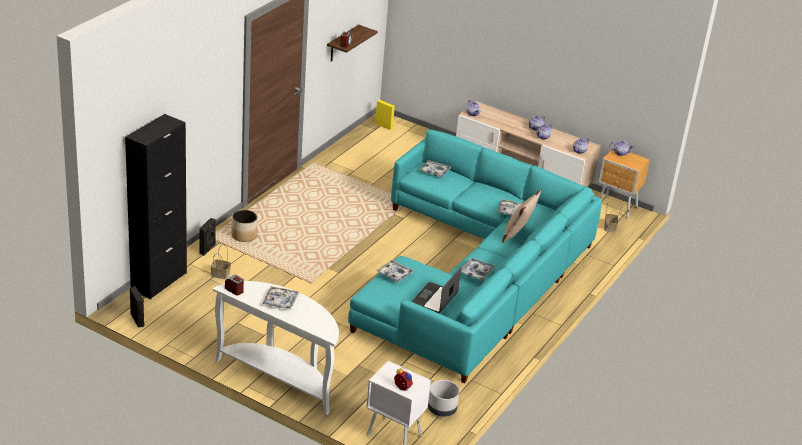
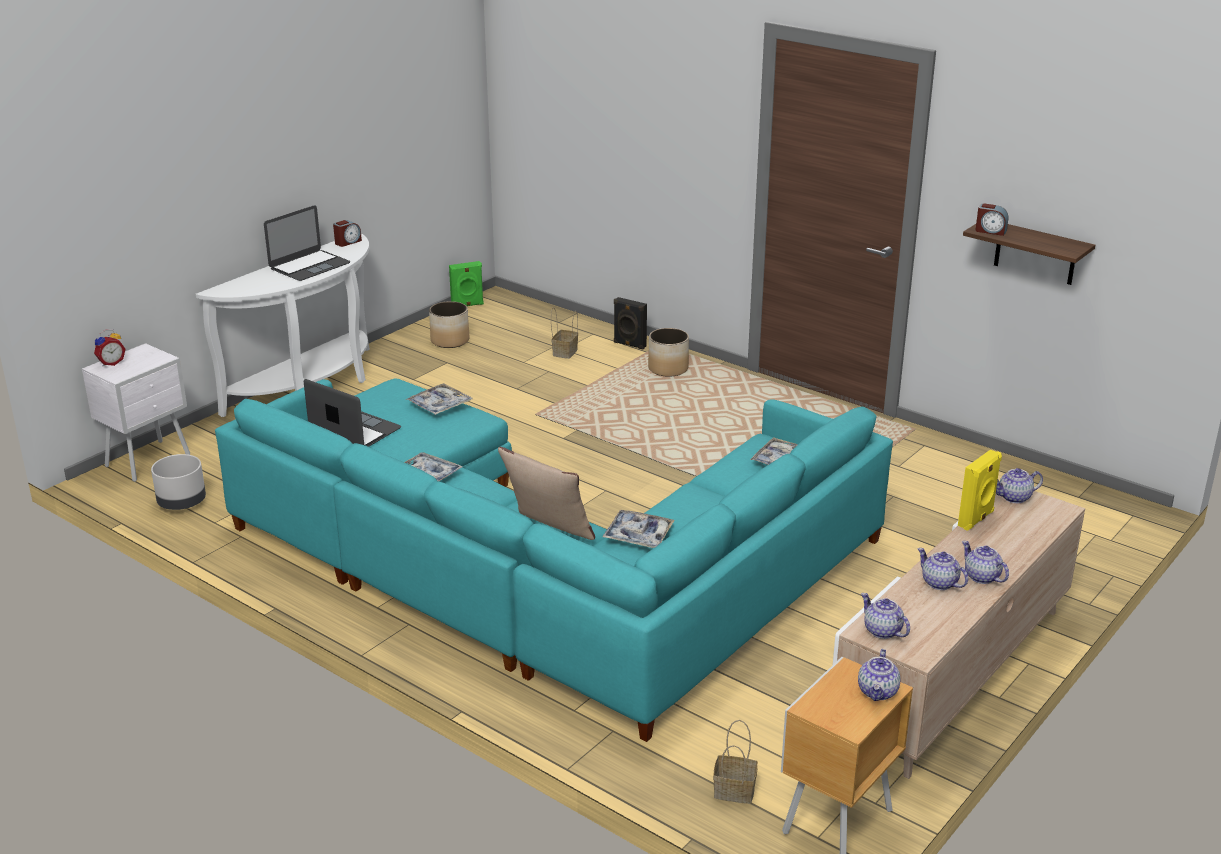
camera: 100 degrees right, 5 degrees down
(138, 320) = (467, 305): black speaker -> green speaker
(159, 281) = (551, 315): black cabinet -> none
(201, 324) = (450, 341): none -> planter
(280, 301) = (309, 266): tray -> laptop
(384, 126) = (1099, 508): yellow speaker -> yellow speaker (976, 519)

